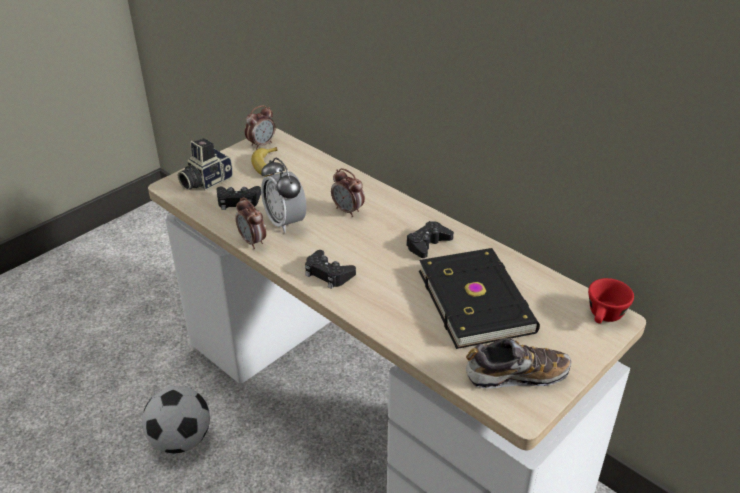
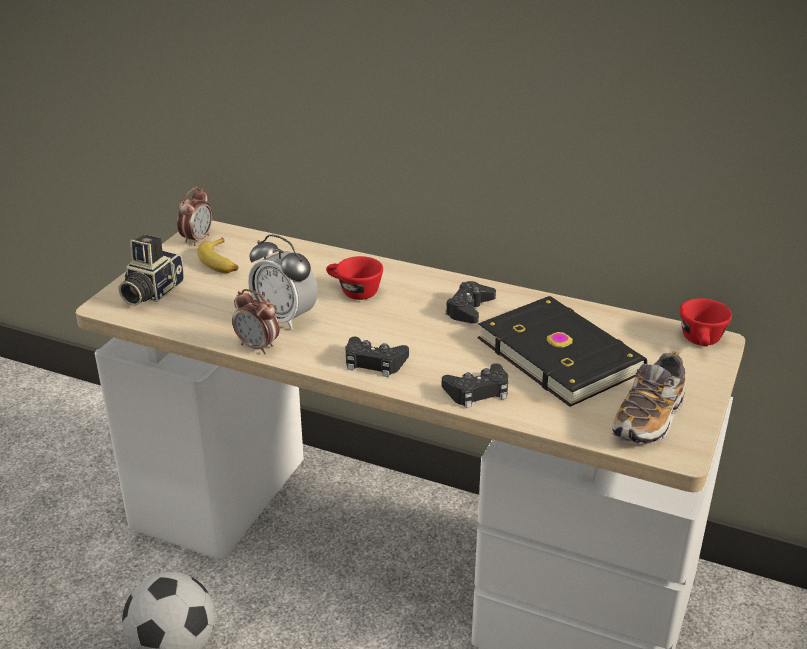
camera: 20 degrees left, 5 degrees down
(238, 201) = (209, 307): black game controller -> black game controller (477, 391)
(348, 211) = (353, 292): alarm clock -> red cup
(515, 376) = (649, 418): shoe -> shoe turned 150 degrees clockwise

